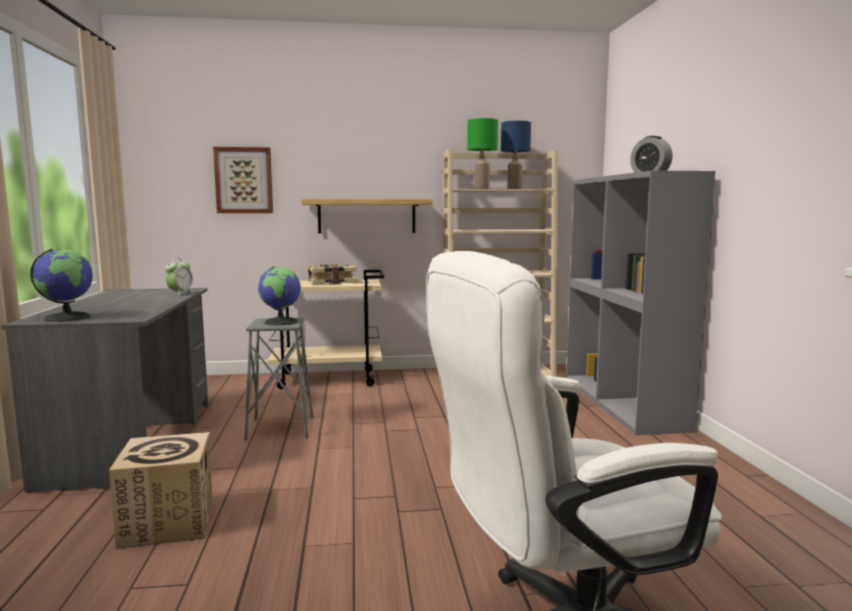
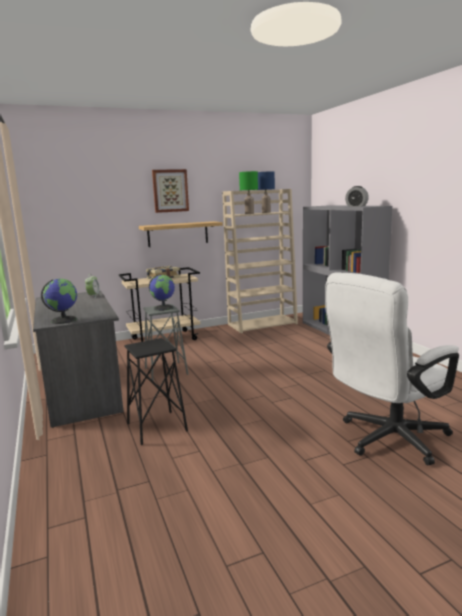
camera: 15 degrees left, 5 degrees up
(168, 522) = (156, 427): cardboard box -> black stool
(244, 180) = (98, 215): picture -> picture (170, 191)

